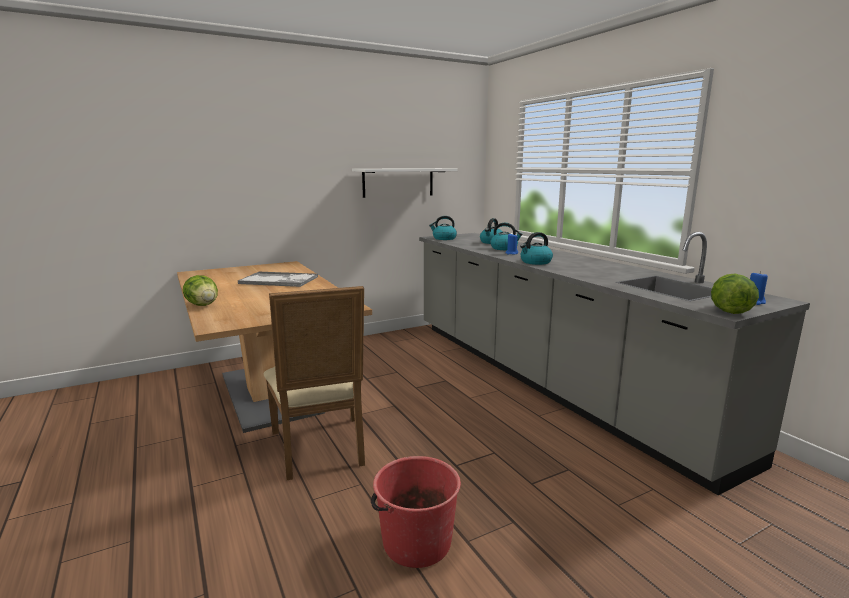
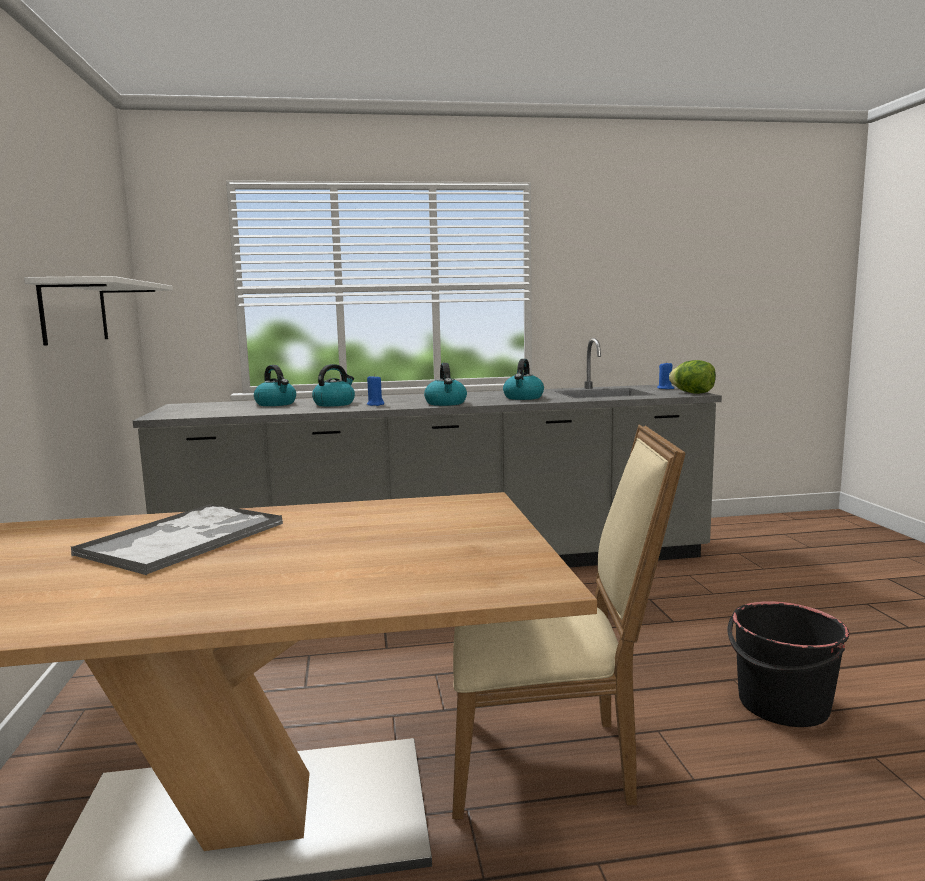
camera: 70 degrees left, 5 degrees down
(203, 305) = (339, 603): lettuce -> none
(415, 541) = (782, 705): red bucket -> black bucket
(444, 238) = (188, 414): kettle -> kettle (523, 398)

